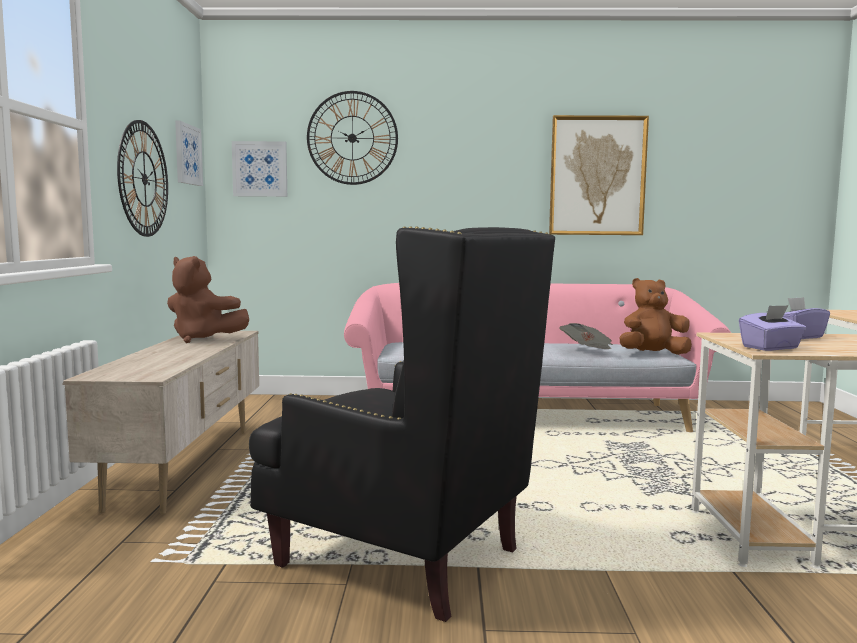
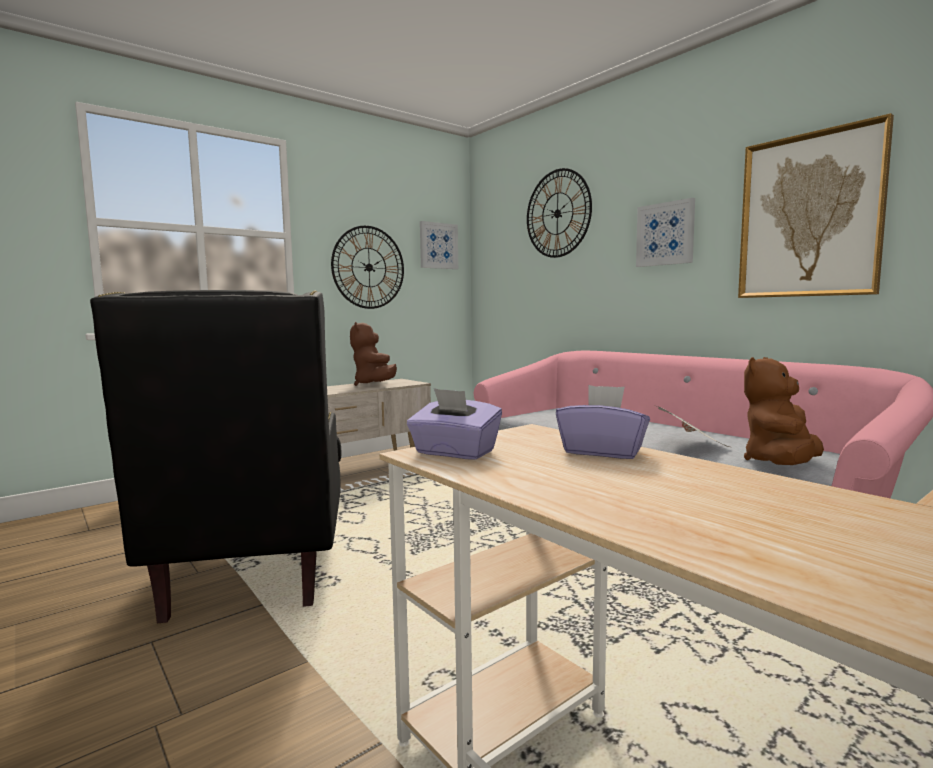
camera: 50 degrees right, 0 degrees up
(260, 169) = (499, 251): picture -> picture (665, 234)
(652, 354) = (781, 465): brown plush toy -> brown plush toy turned 90 degrees counterclockwise

